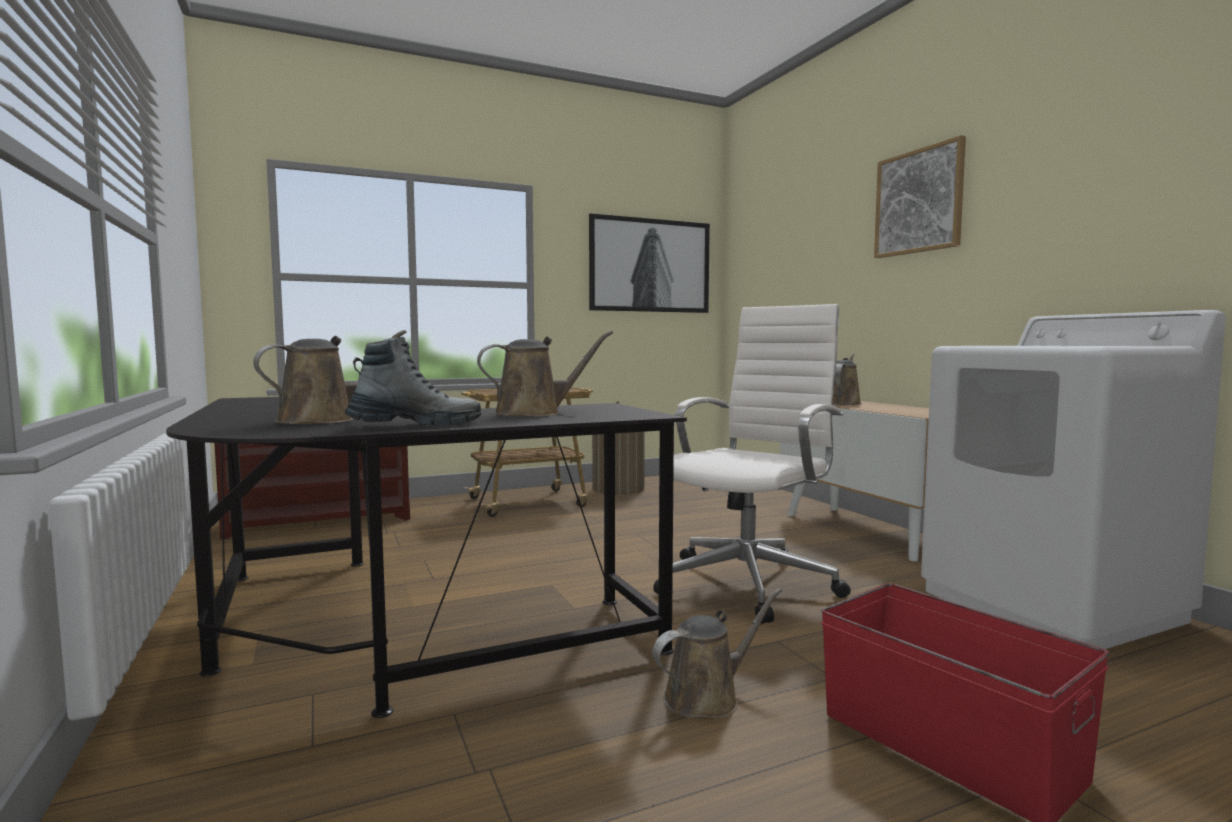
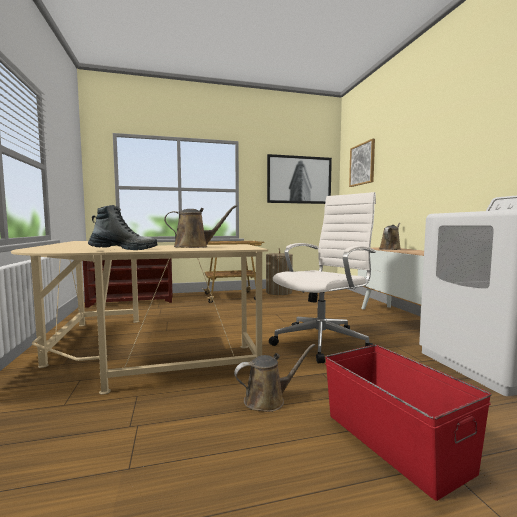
camera: 10 degrees right, 0 degrees up
(324, 420) = (90, 247): brown watering can -> none
(386, 634) = (129, 354): black desk -> beige desk
(919, 201) = (435, 137): picture -> picture (362, 164)

